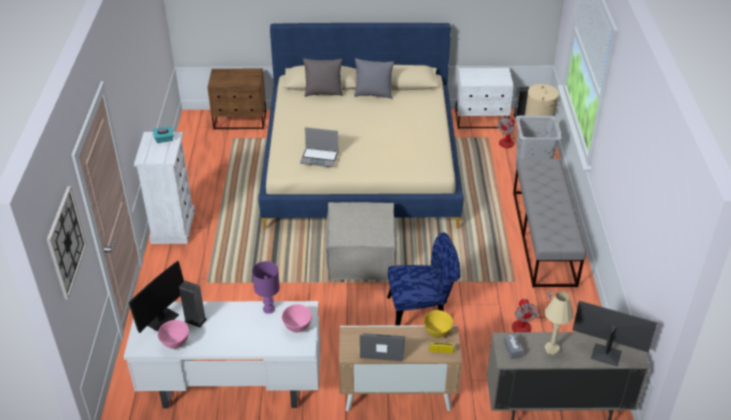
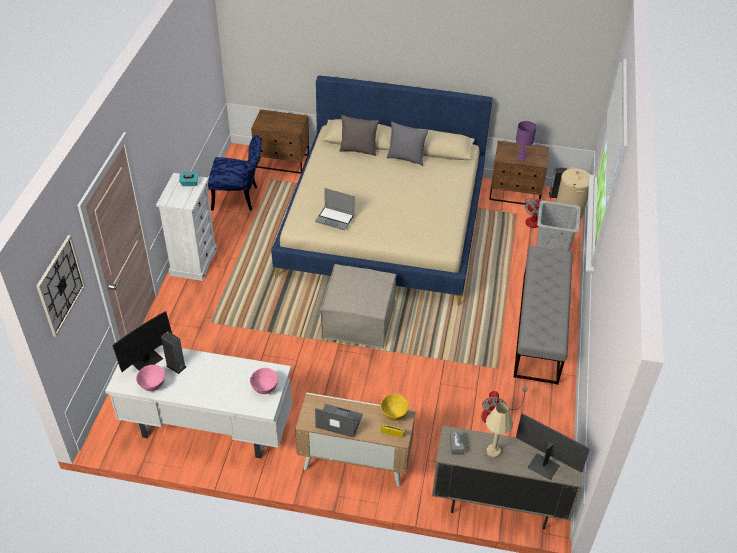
camera: 10 degrees right, 5 degrees up
(269, 308) = (244, 366): purple table lamp -> purple table lamp (521, 157)
(422, 312) = (400, 385): blue chair -> blue chair (239, 198)
(481, 120) = (515, 194): white nightstand -> brown nightstand

